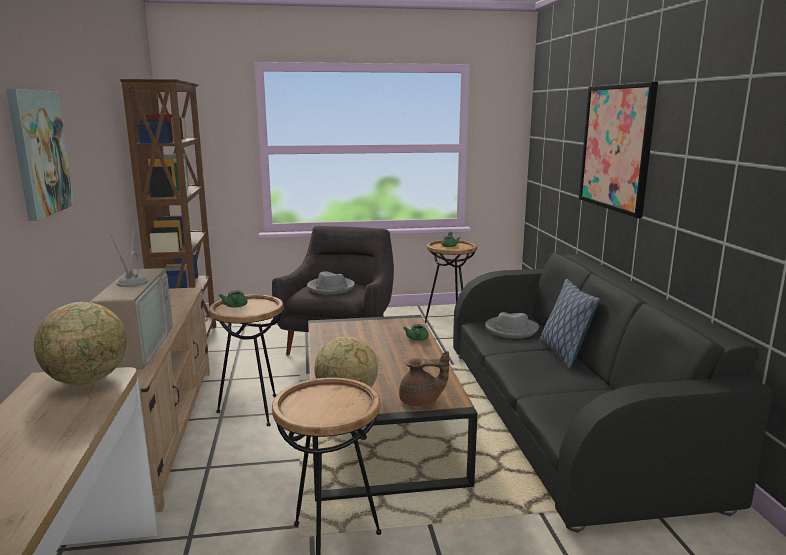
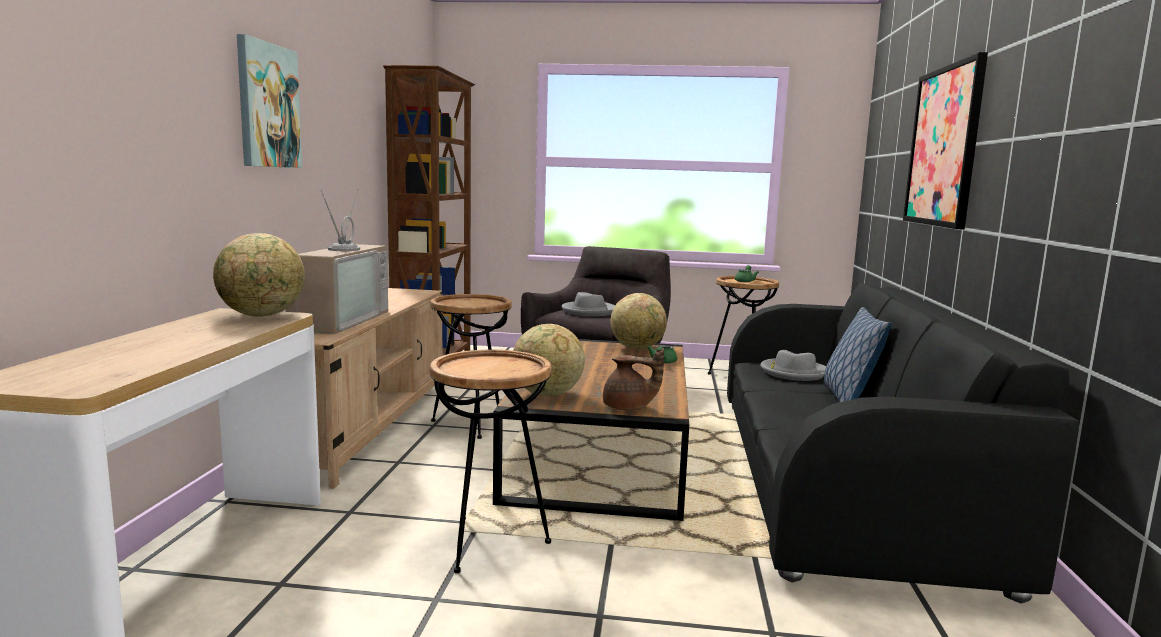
camera: 15 degrees right, 5 degrees down
(235, 306) = (459, 300): green teapot -> none
(388, 324) = (637, 348): none -> globe

